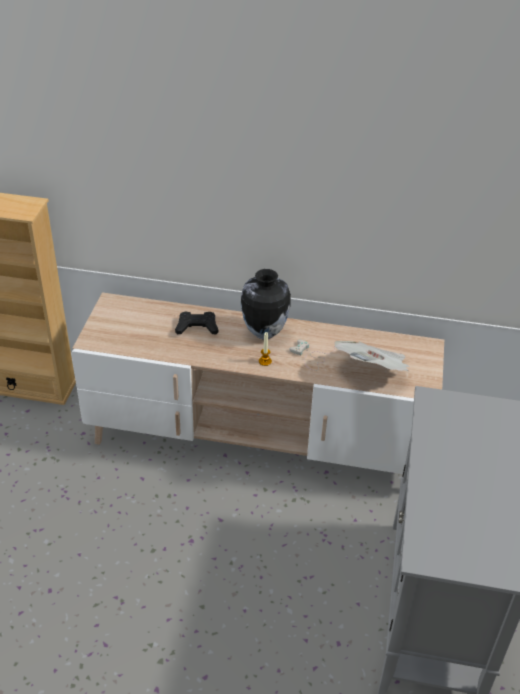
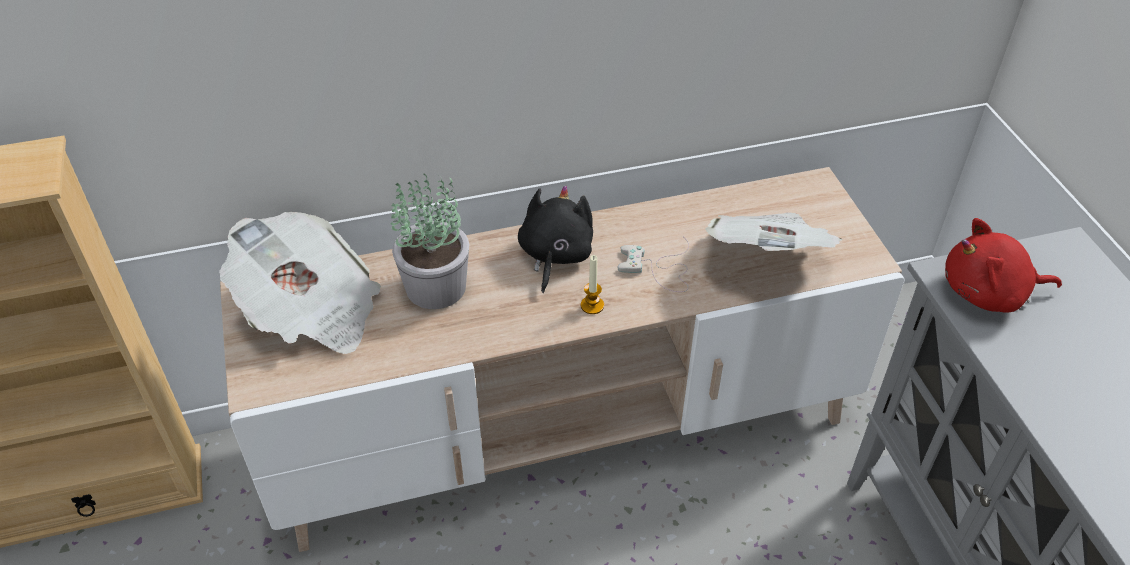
camera: 25 degrees left, 5 degrees up
(133, 318) = (311, 310): none -> newspaper
(197, 327) = (436, 286): black game controller -> potted plant
(263, 333) = (555, 255): vase -> black plush toy
(444, 413) = (988, 293): none -> red plush toy

